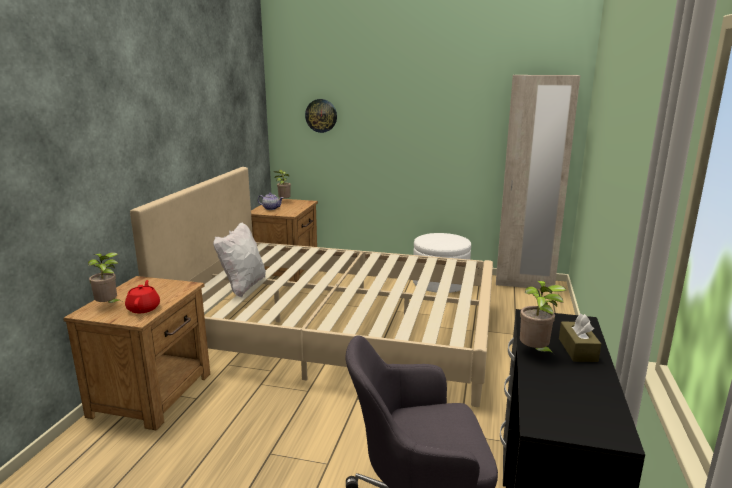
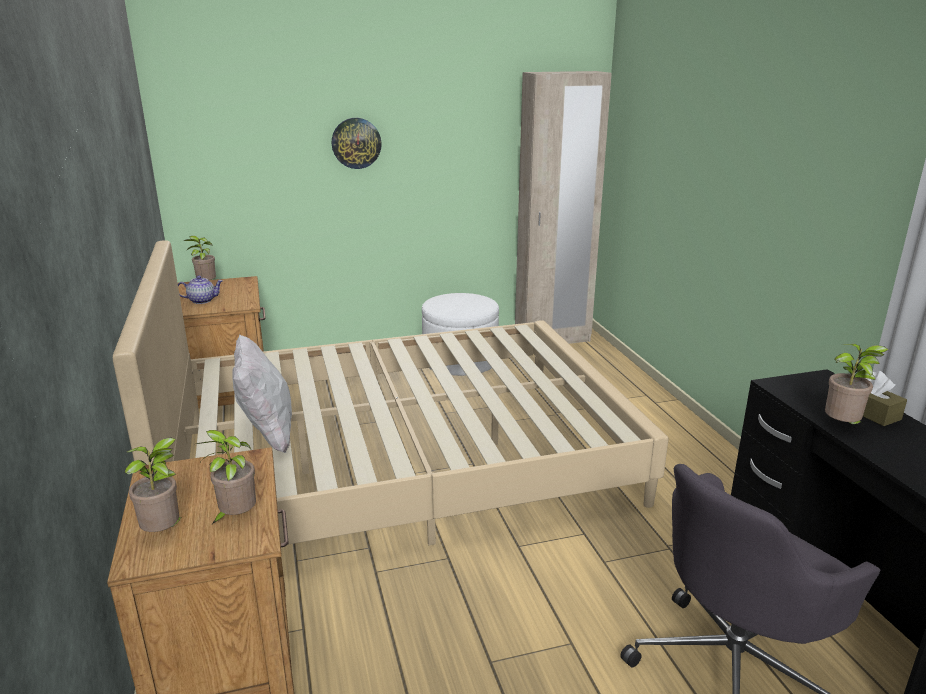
camera: 30 degrees left, 5 degrees up
(144, 308) = (236, 517): red teapot -> potted plant
(321, 115) = (249, 143): wall clock -> wall clock (356, 143)

